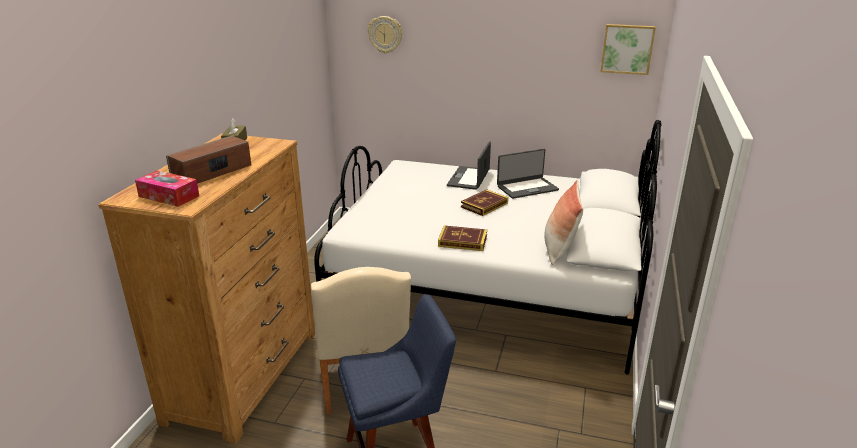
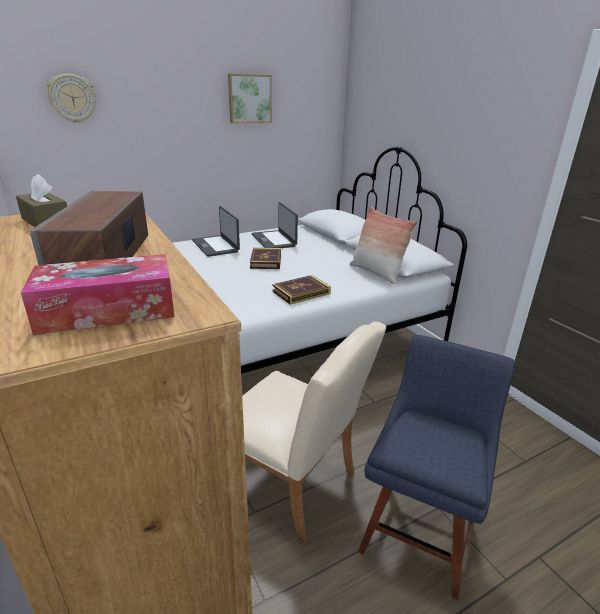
camera: 45 degrees left, 0 degrees up
(527, 188) = (274, 240): laptop -> laptop turned 135 degrees clockwise
(627, 49) = (318, 101): picture -> picture (249, 99)

